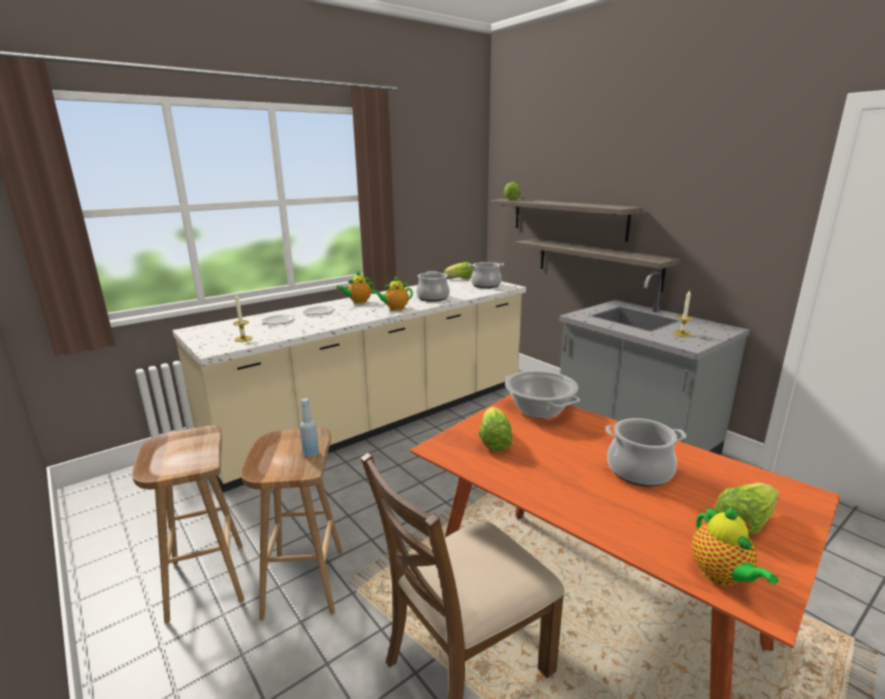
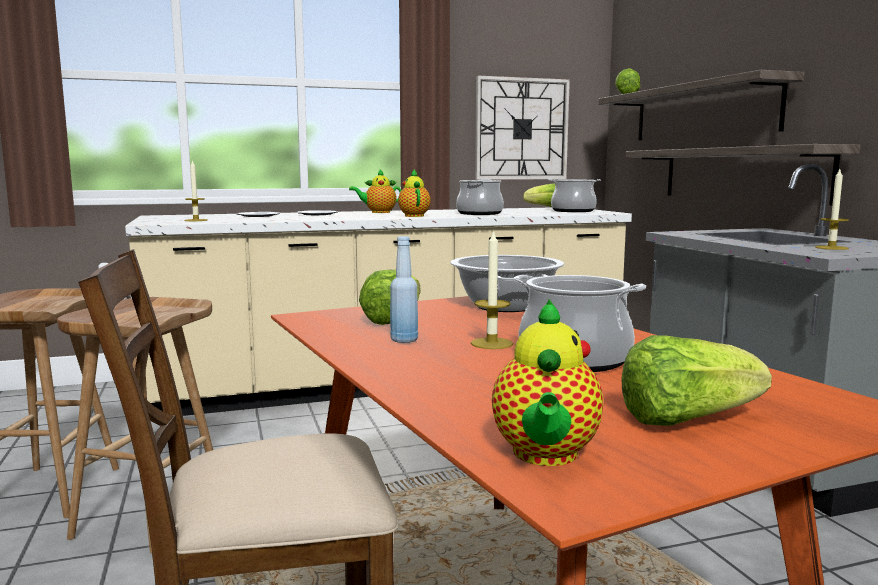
camera: 20 degrees right, 10 degrees down
(311, 453) = (161, 313): blue bottle -> blue bottle (404, 340)
(395, 308) = (413, 216): teapot -> teapot turned 75 degrees clockwise
(436, 221) = (521, 129): none -> wall clock
(580, 461) = (491, 343): none -> candle

